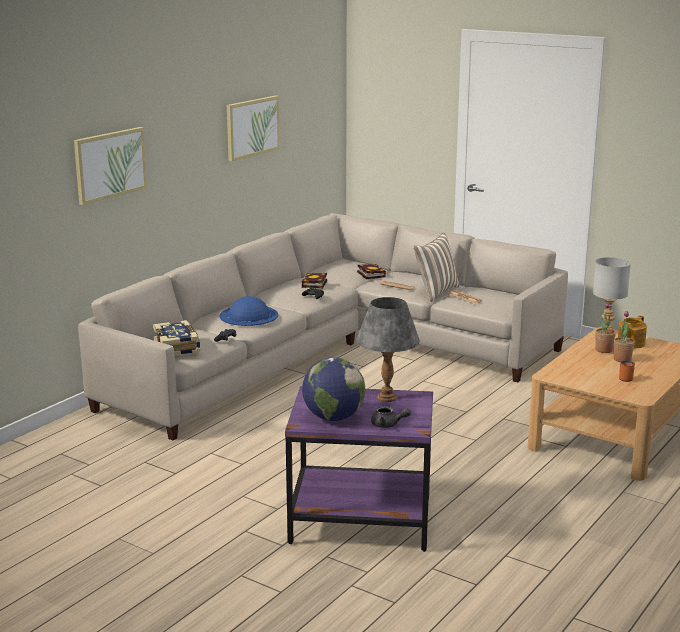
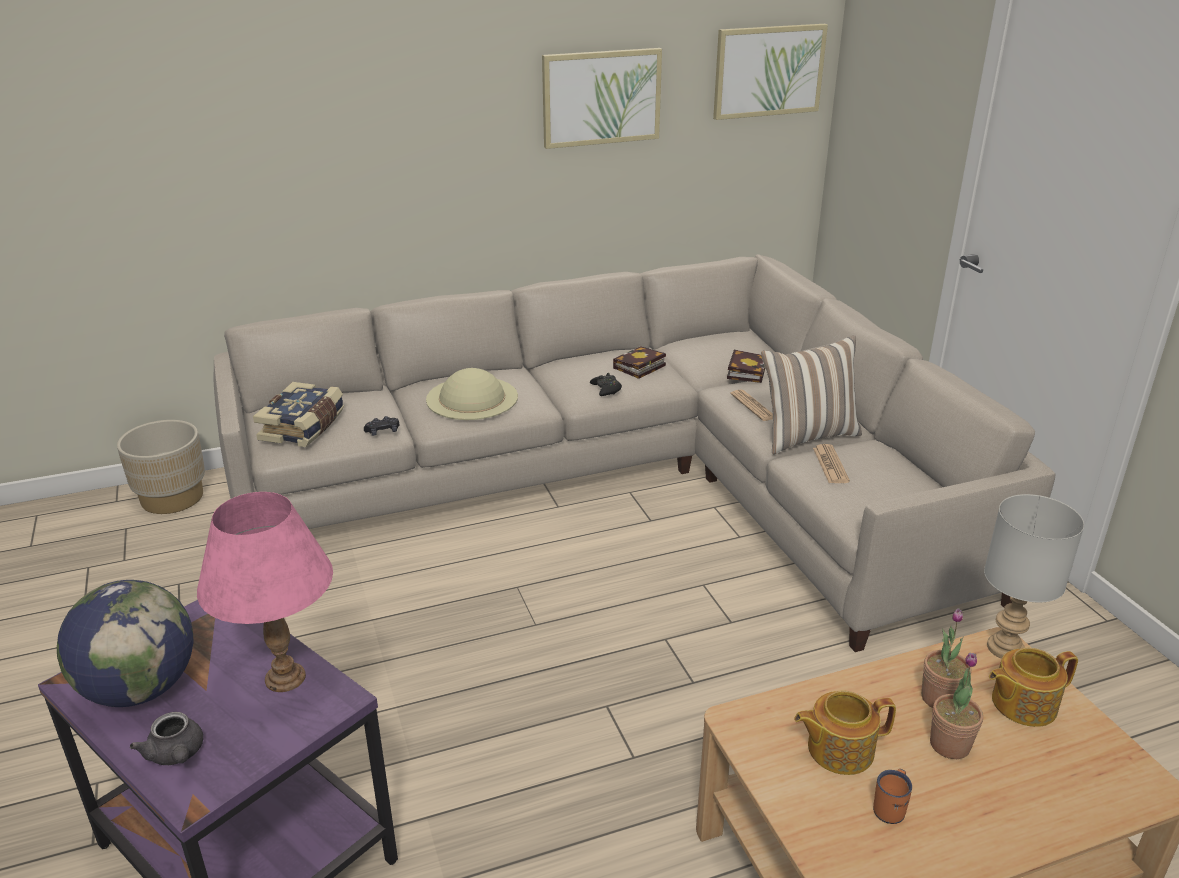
camera: 35 degrees right, 10 degrees up
(65, 434) = (172, 498): none -> beige planter
(110, 164) = (280, 129): picture -> picture (768, 71)
(249, 315) = (472, 398): blue hat -> beige hat
(387, 398) = (285, 678): grey table lamp -> pink table lamp
(590, 371) = (838, 749): none -> teapot

